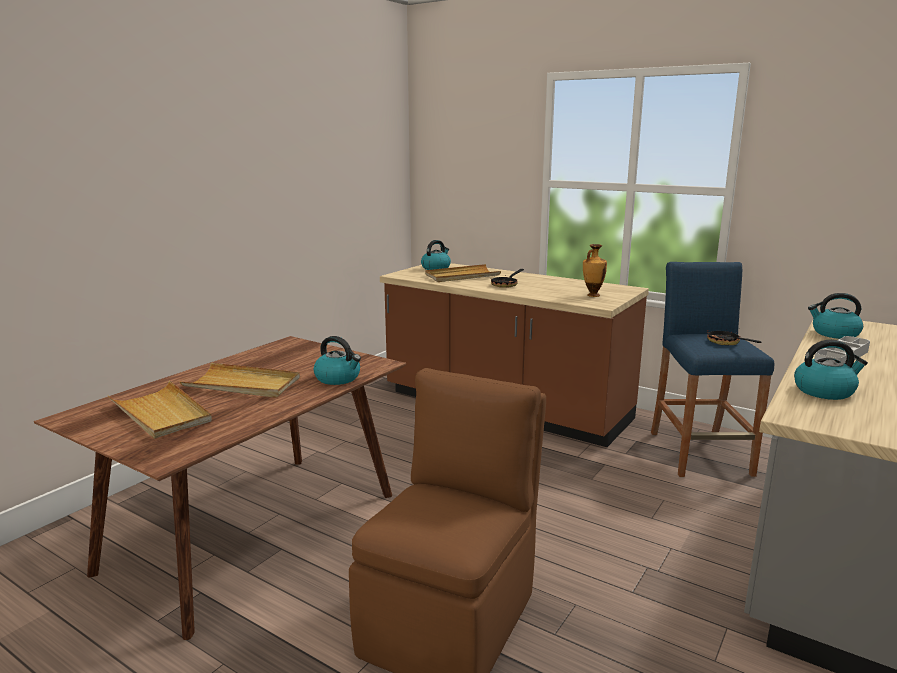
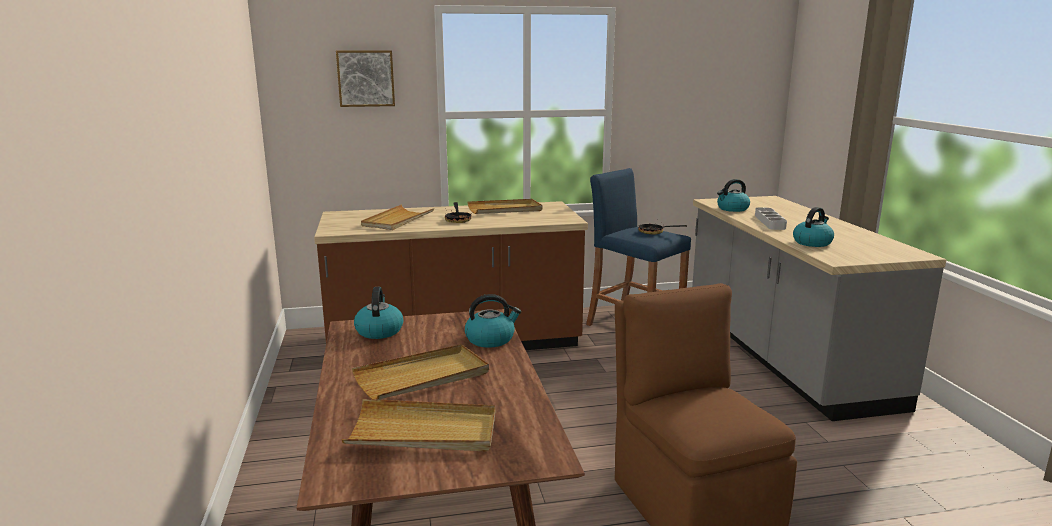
camera: 45 degrees left, 0 degrees up
(436, 268) = (348, 217): kettle -> kettle (379, 331)
(485, 145) = (366, 78): none -> picture
(570, 285) = (505, 209): none -> beige tray
(592, 295) = (544, 214): vase -> none

